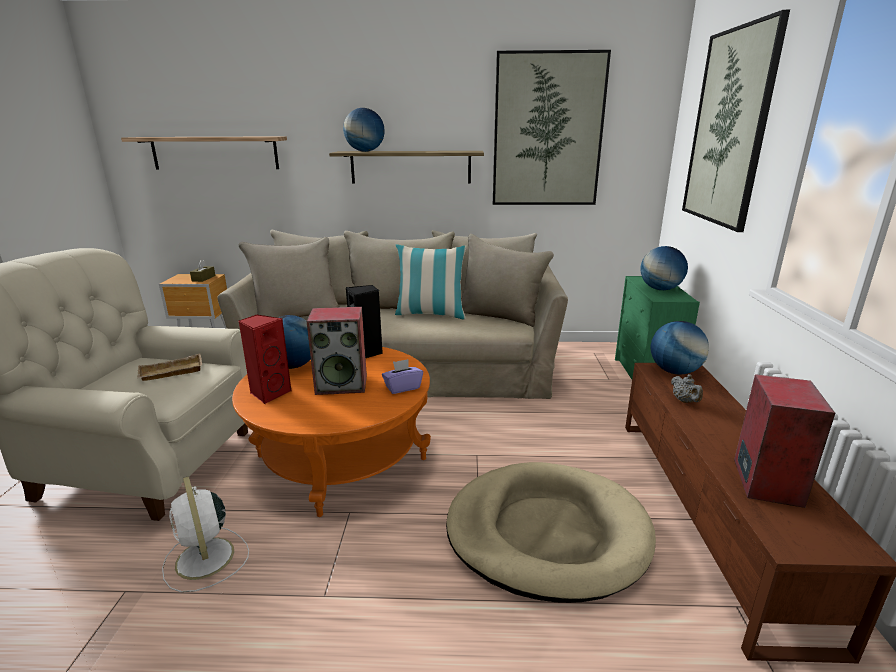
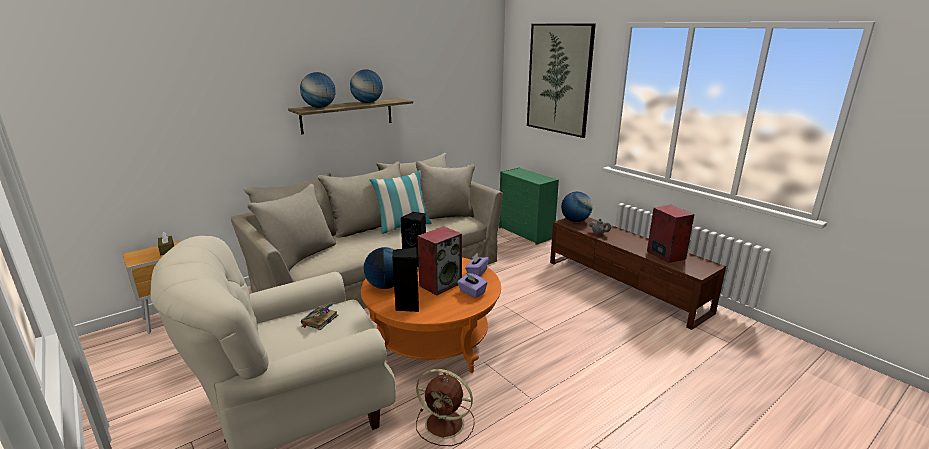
camera: 40 degrees left, 0 degrees up
(170, 373) = (319, 320): beige tray -> book
(205, 560) = (446, 424): white fan -> brown fan
(215, 153) = (162, 122): shelf -> none
(269, 393) = (407, 305): red speaker -> black speaker
(353, 407) = (472, 292): none -> purple tissue box
(546, 533) = (581, 323): beige dog bed -> none
(547, 131) = (436, 80): picture -> none
(660, 289) = (530, 176): globe -> globe (367, 102)

